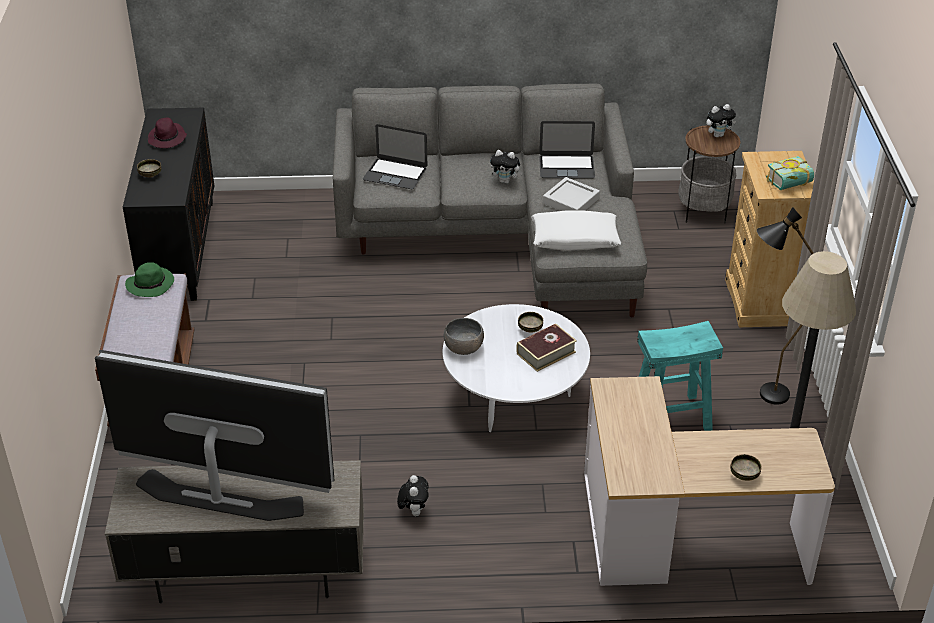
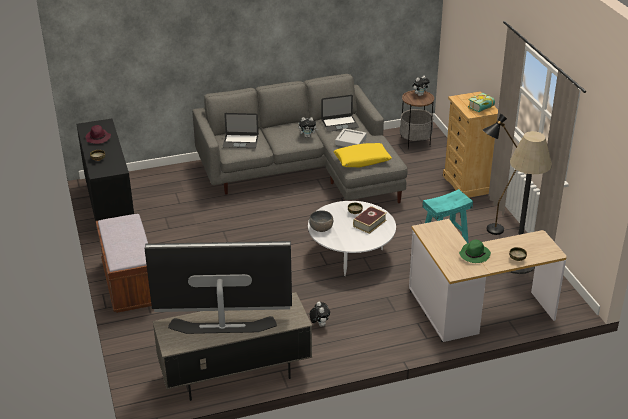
camera: 15 degrees left, 5 degrees down
(151, 284) = (120, 222): green hat -> green hat (474, 254)
(575, 239) = (362, 160): white pillow -> yellow pillow

